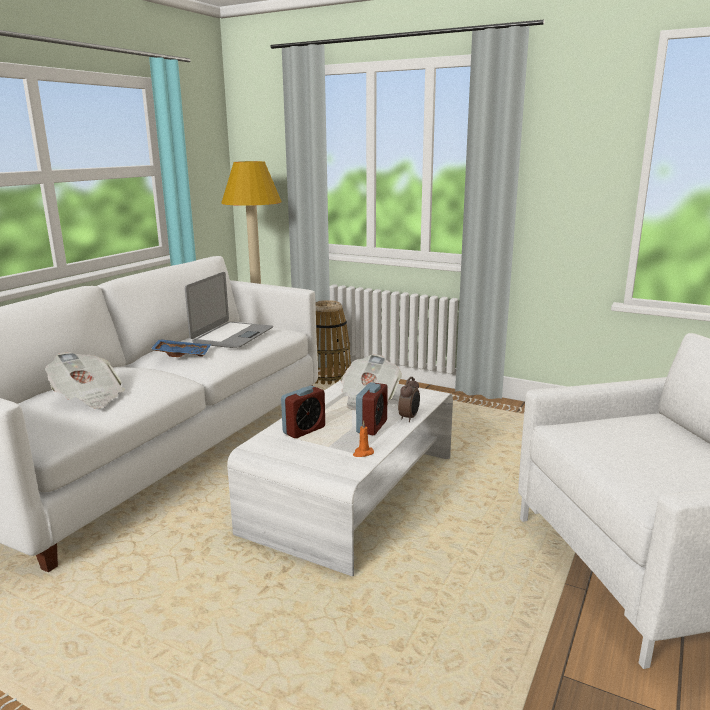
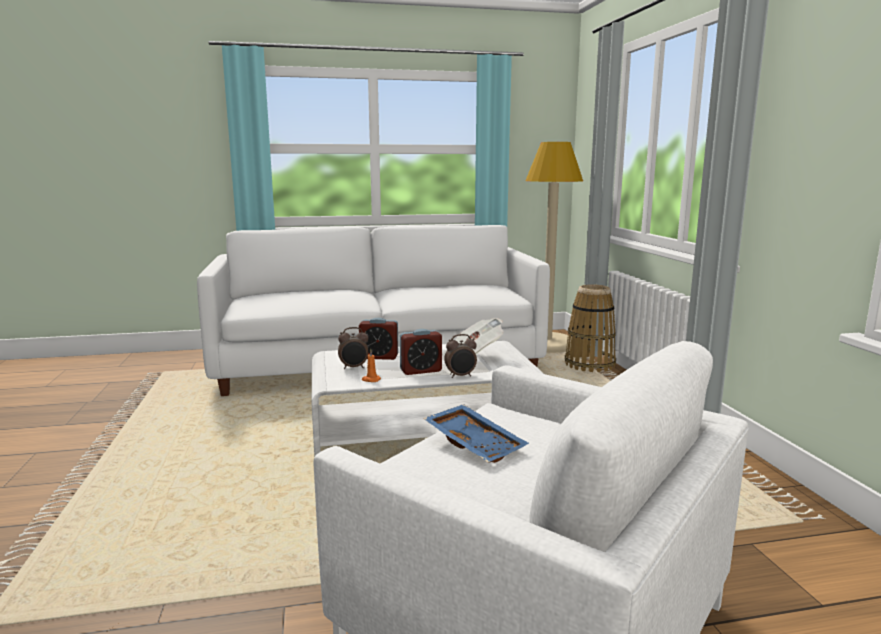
camera: 50 degrees right, 5 degrees down
(88, 397) = (297, 296): newspaper -> none
(182, 354) = (400, 291): blue tray -> blue tray (476, 443)
(232, 336) = (459, 289): laptop -> none
(316, 449) = (354, 367): none -> alarm clock

